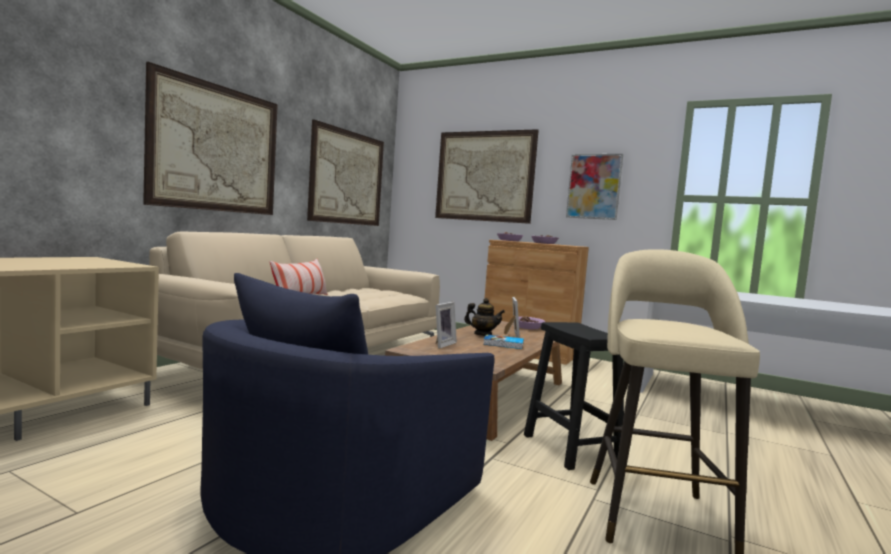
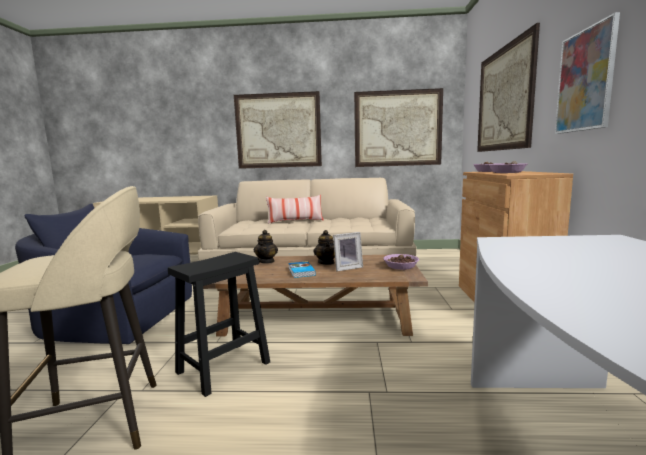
camera: 65 degrees right, 5 degrees up
(441, 344) = (266, 261): picture frame -> teapot

